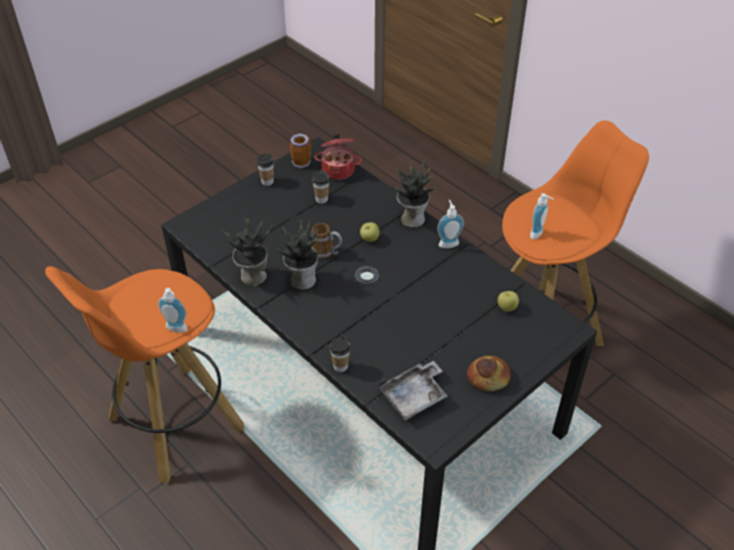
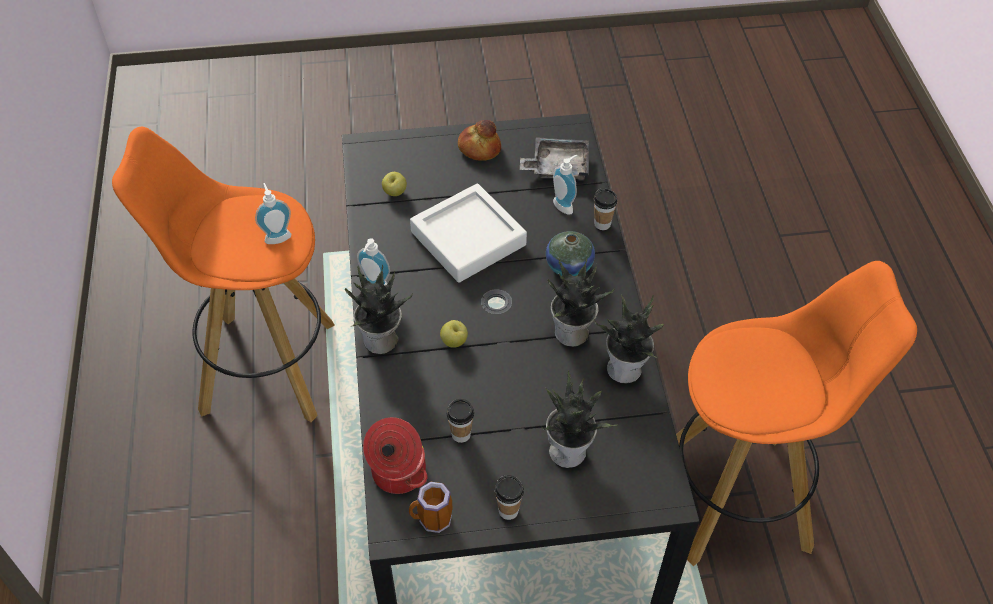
camera: 145 degrees left, 5 degrees up
(175, 329) = (754, 336): soap dispenser -> soap dispenser (565, 205)
(255, 220) = (569, 451): none -> potted plant
(326, 252) = (518, 352): mug -> none
(339, 321) = (569, 266): none -> vase
(424, 303) = (468, 238): none -> white tray

